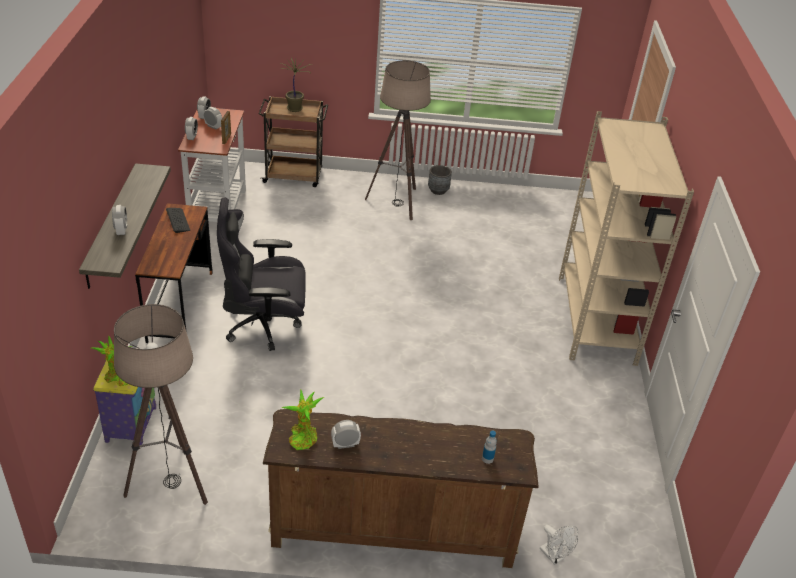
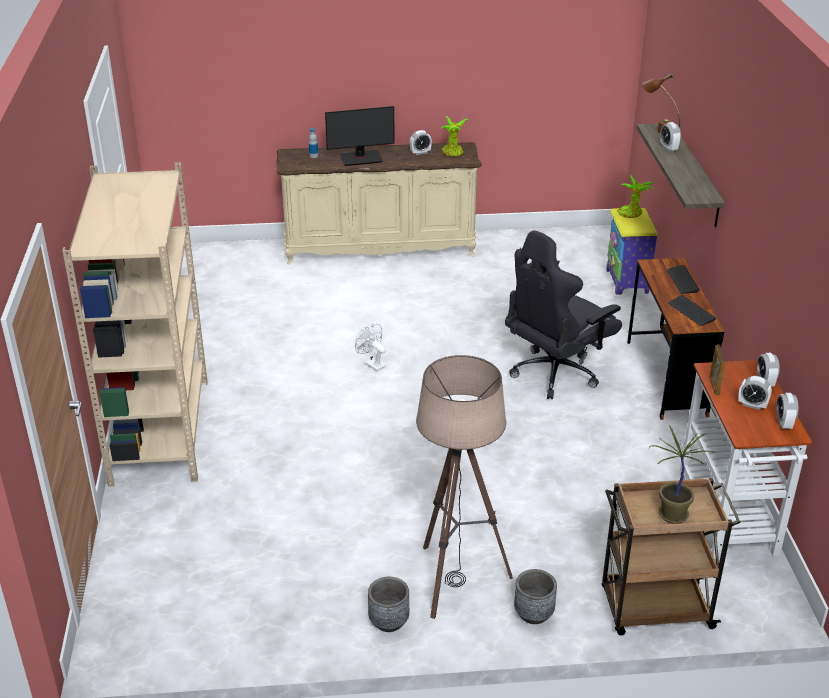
camera: 175 degrees right, 5 degrees down
(104, 260) = (658, 129): none -> brown table lamp
(159, 249) = (682, 280): none -> keyboard
(170, 481) = (566, 255): floor lamp -> none
(266, 326) = (558, 371): black office chair -> black office chair turned 150 degrees clockwise
(360, 183) = (533, 614): none -> grey planter
(426, 443) = (360, 158): none -> monitor
(554, 557) = (253, 248): white fan -> white fan (372, 364)

